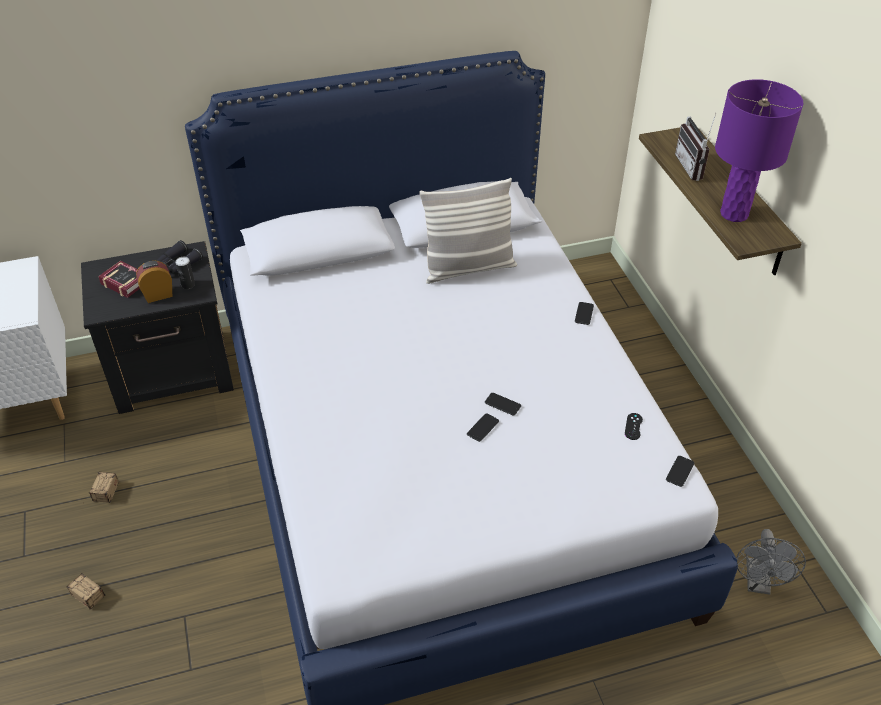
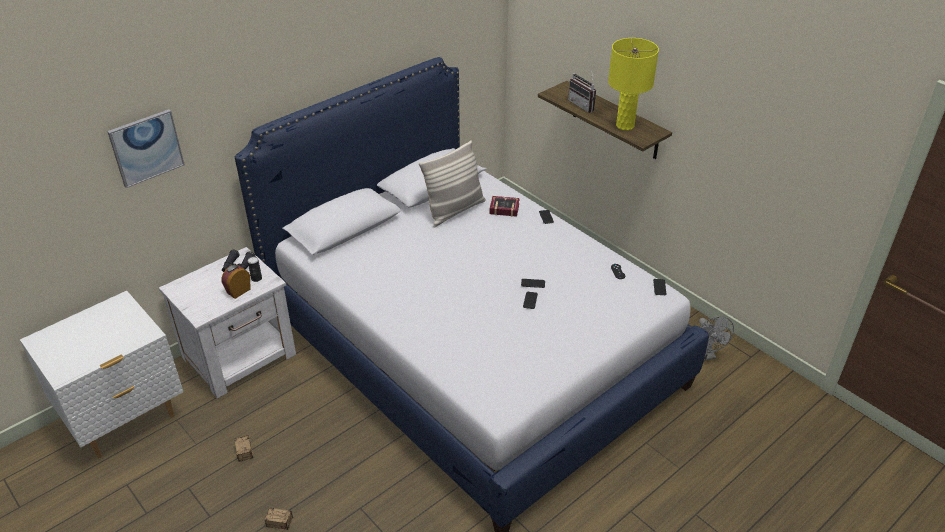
camera: 25 degrees left, 5 degrees down
(66, 87) = (146, 147): none -> picture
(124, 281) = (205, 290): book -> book (503, 208)
(174, 372) = (241, 356): black nightstand -> white nightstand
(733, 214) = (624, 125): purple table lamp -> yellow table lamp

